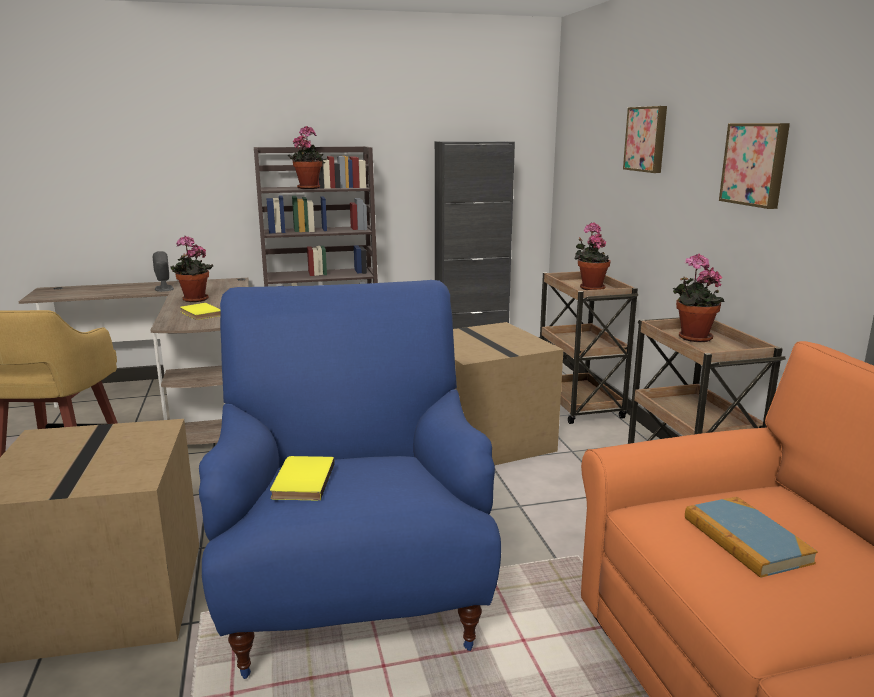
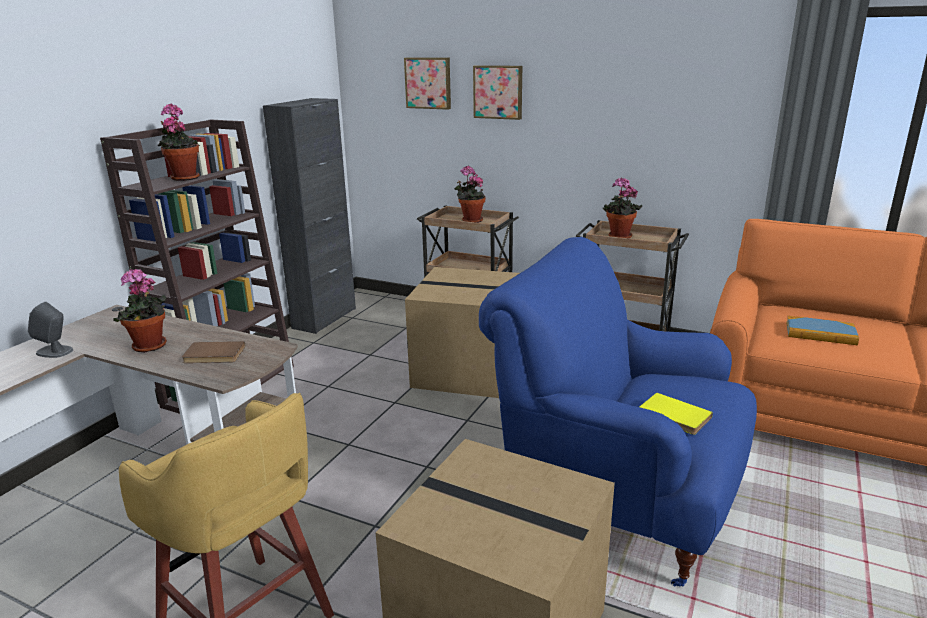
camera: 50 degrees left, 5 degrees up
(199, 313) = (213, 355): yellow book -> brown book
(756, 164) = (634, 110): picture -> picture (428, 83)

